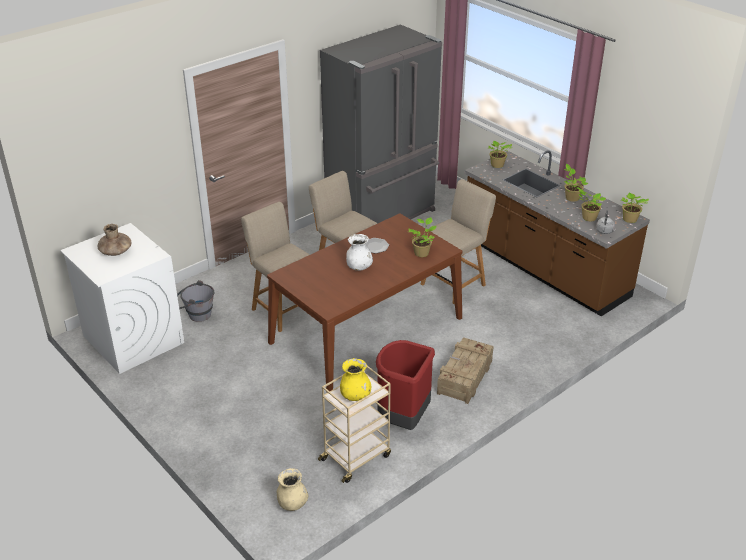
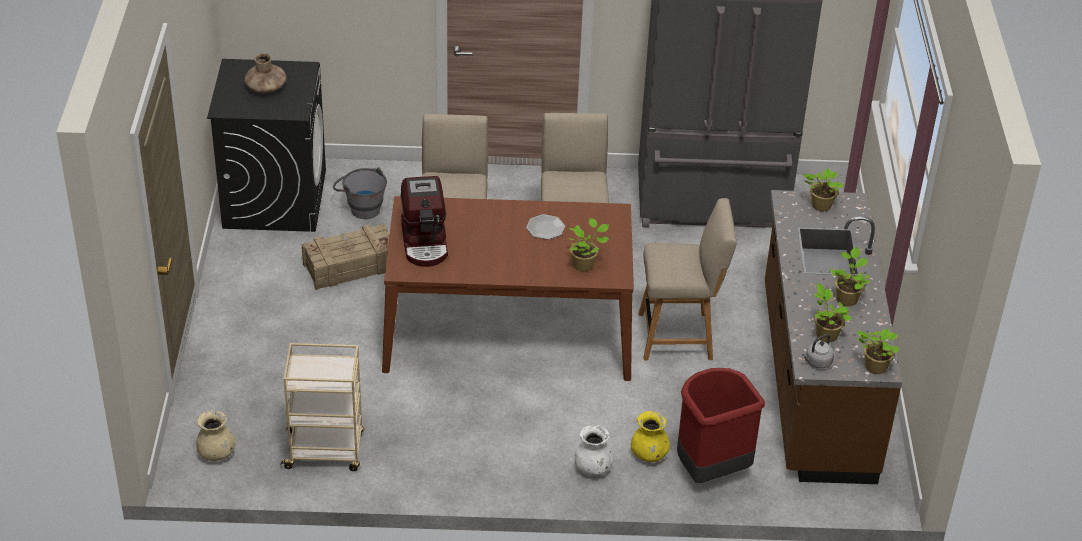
camera: 40 degrees right, 5 degrees up
(133, 339) = (274, 198): white washing machine -> black washing machine
(321, 288) = (425, 243): none -> coffee machine
(355, 395) = (318, 374): yellow vase -> yellow vase (649, 454)
(359, 267) = (495, 242): white vase -> white vase (593, 468)
(403, 419) = (417, 446): red trash can -> red trash can (710, 470)
(464, 377) = (539, 445): crate -> crate (350, 266)

